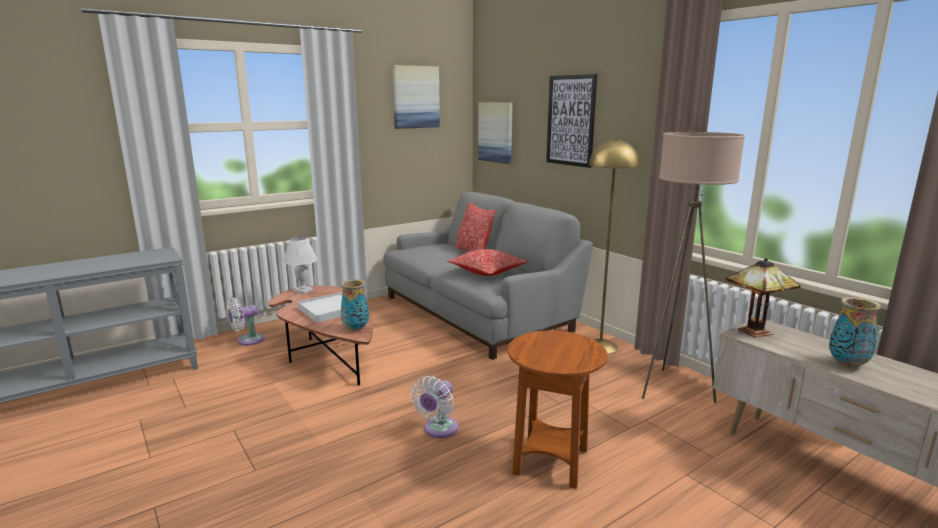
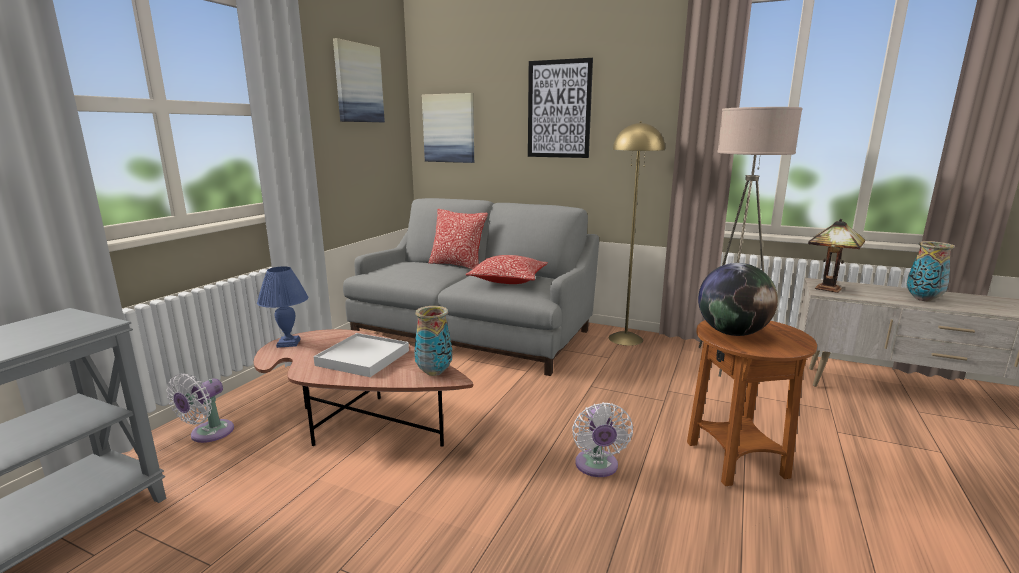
camera: 30 degrees left, 0 degrees up
(303, 291) = (288, 343): white table lamp -> blue table lamp
(540, 344) = (732, 333): none -> globe

